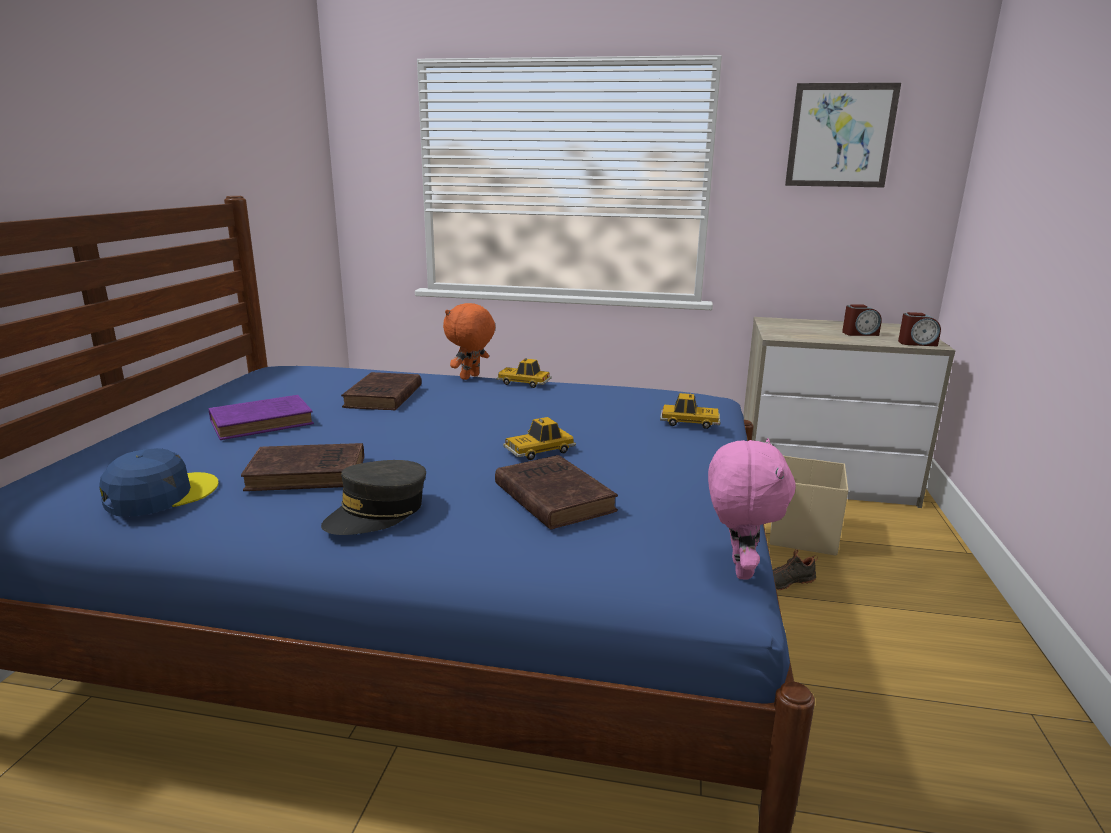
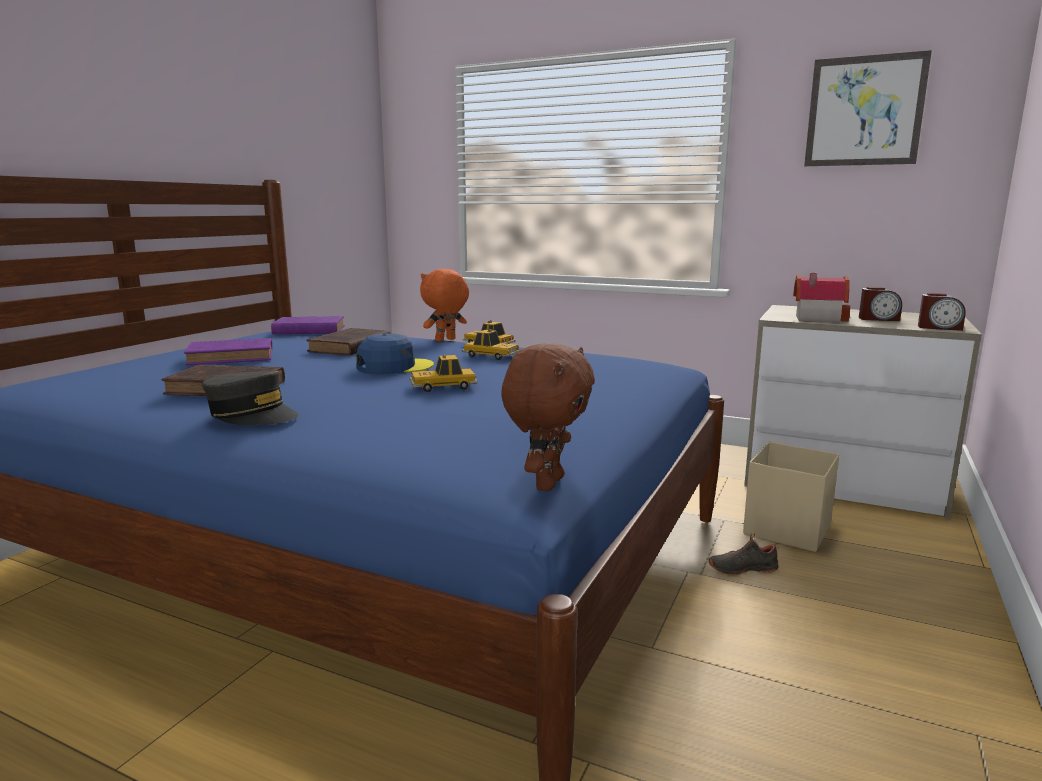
camera: 15 degrees right, 5 degrees down
(160, 494) = (102, 392): blue cap -> blue cap (394, 367)
(306, 372) = (307, 330): none -> purple book
(377, 512) = (252, 414): grey cap -> grey cap turned 120 degrees counterclockwise
(552, 496) = (416, 416): brown book -> none
(689, 422) = (618, 378): toy car -> toy car (491, 356)
(738, 569) = (547, 483): pink plush toy -> brown plush toy
(808, 335) = (815, 318): none -> toy house

